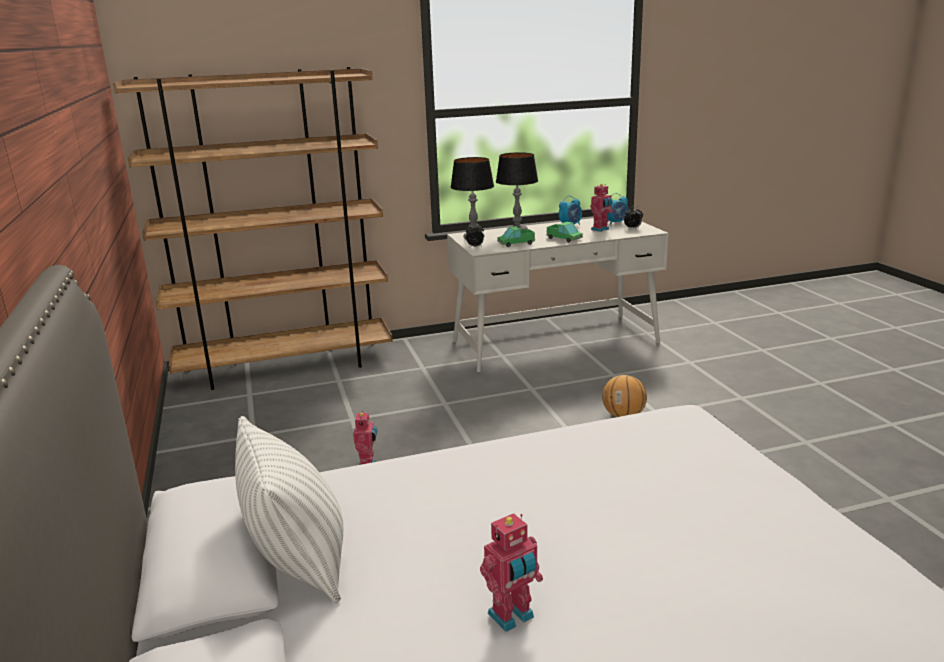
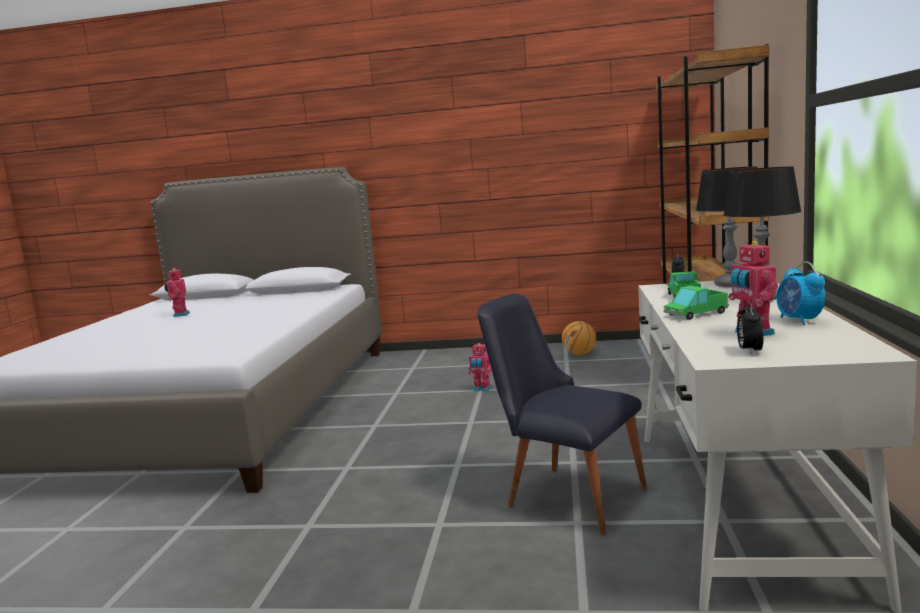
camera: 115 degrees right, 10 degrees down
(298, 562) = (274, 296): white pillow -> none
(582, 383) = (565, 494): none -> black chair
(616, 223) = (810, 345): alarm clock -> none
(623, 416) = (455, 500): basketball -> basketball (579, 354)

